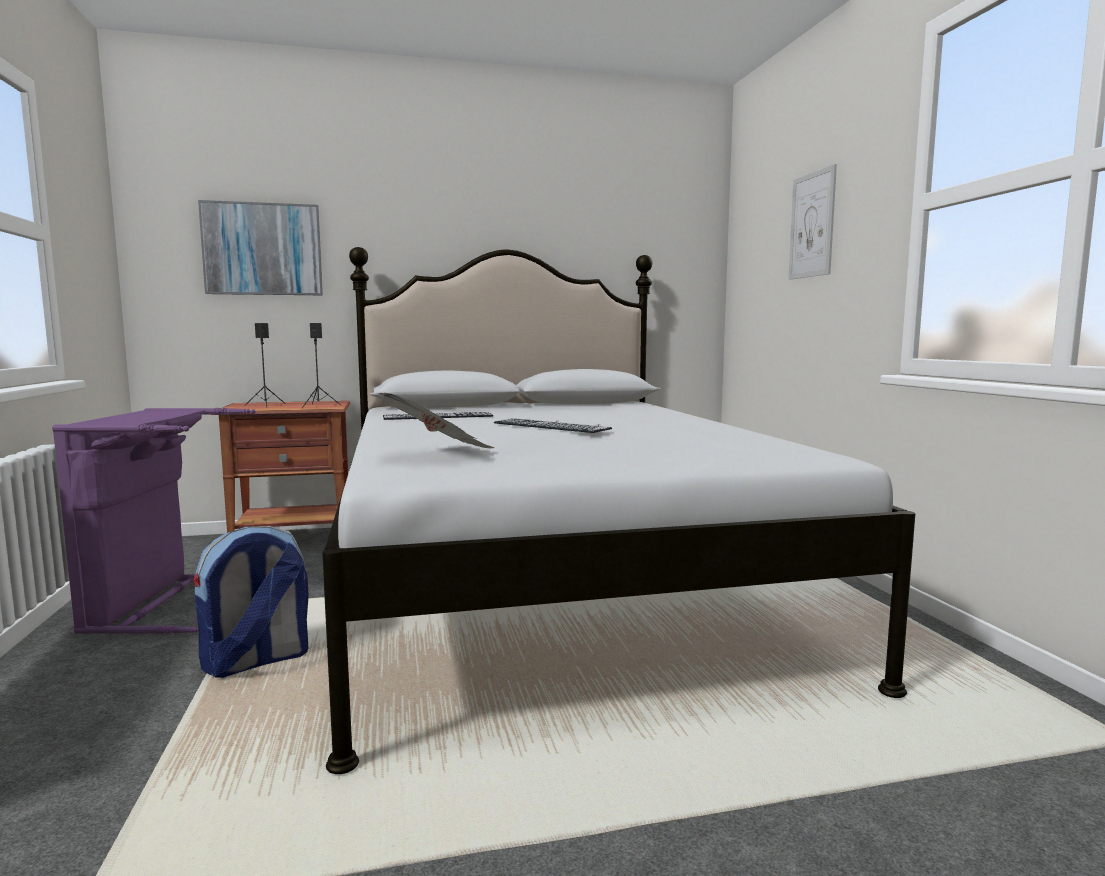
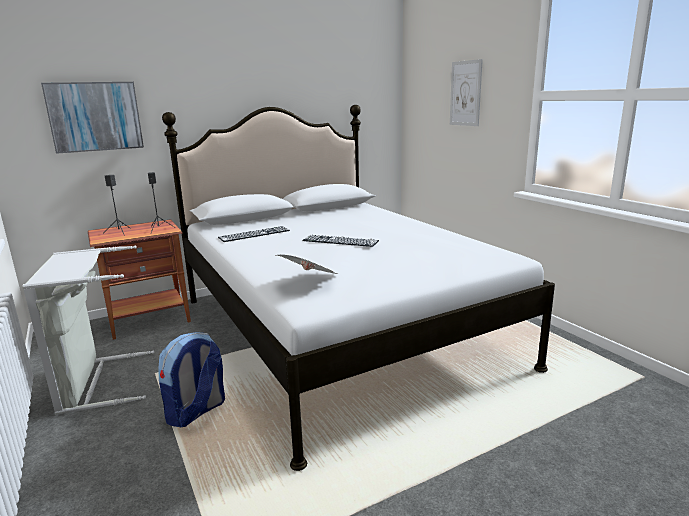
camera: 15 degrees left, 10 degrees up
(161, 605) = (96, 383): purple laundry basket -> grey laundry basket

